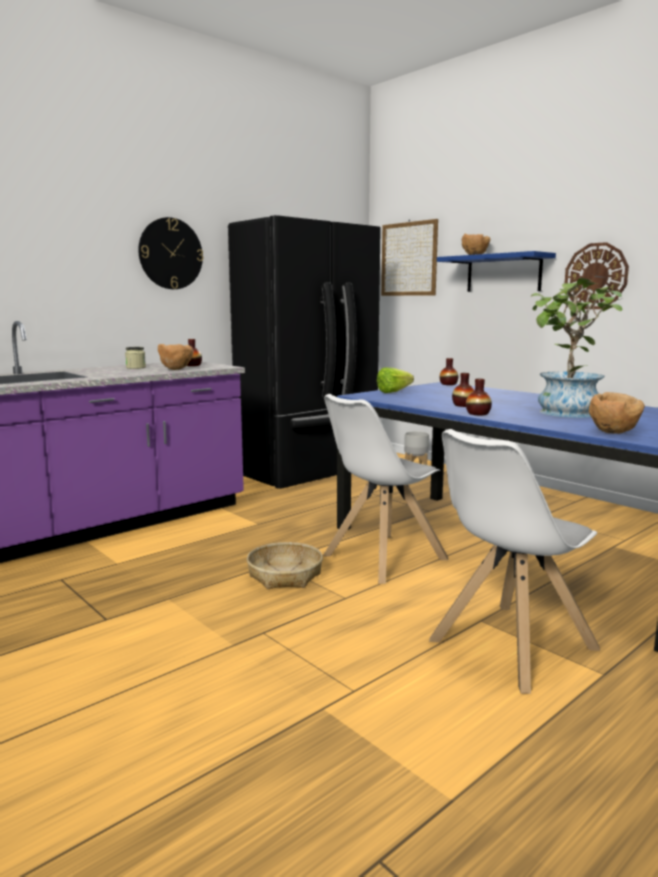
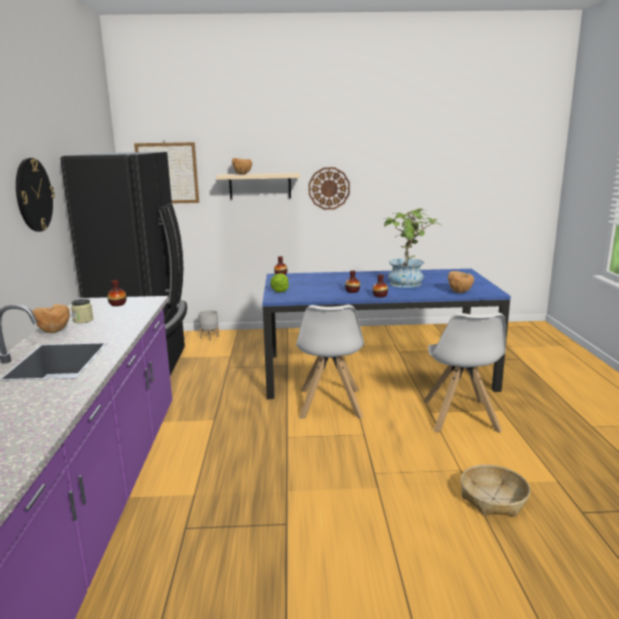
camera: 50 degrees left, 5 degrees up
(176, 369) = (130, 312): brown bowl -> brown bowl (53, 331)
(285, 575) = (310, 440): basket -> basket (493, 499)
(503, 273) = (260, 186): blue shelf -> beige shelf

